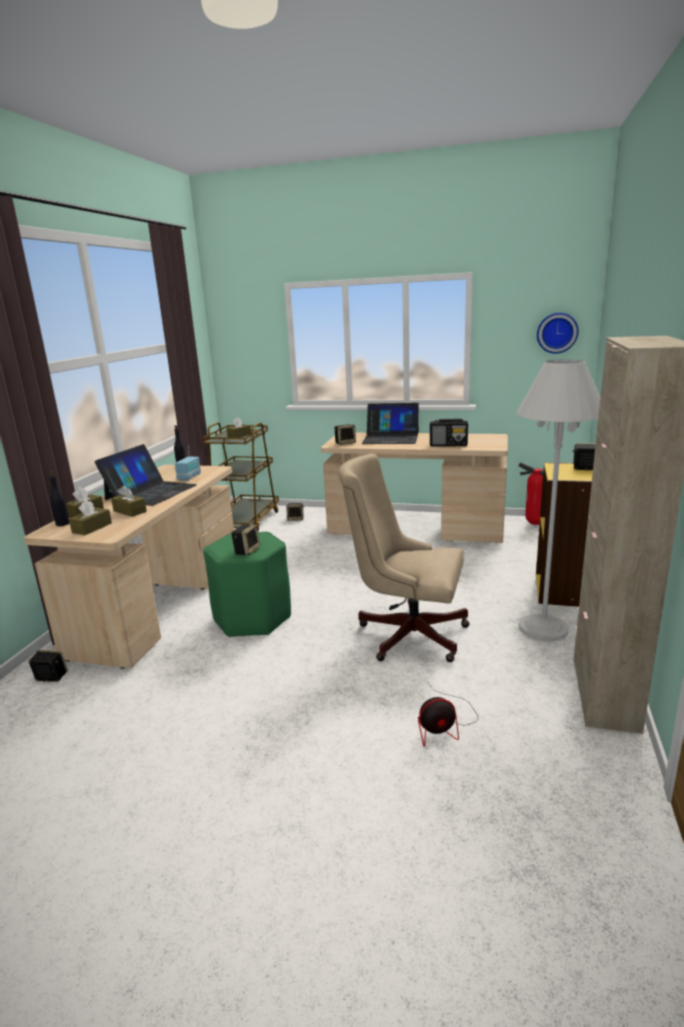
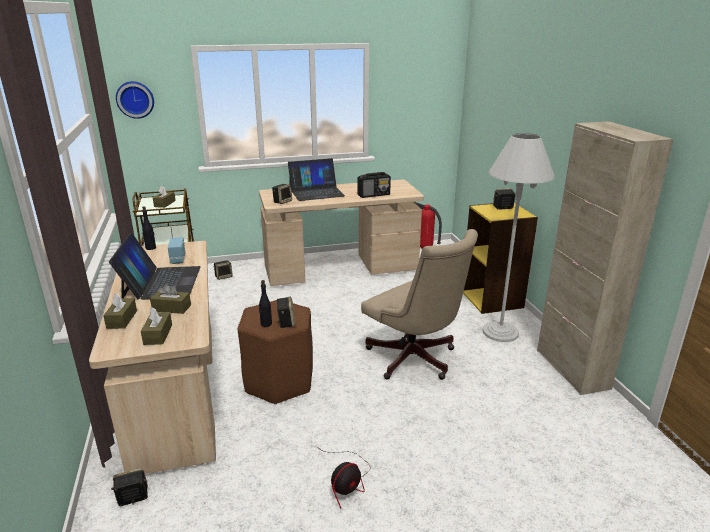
camera: 30 degrees left, 5 degrees up
(62, 524) = (114, 337): black bottle -> black bottle (266, 324)
(252, 619) = (279, 381): green stool -> brown stool
(406, 633) = (415, 360): beige office chair -> beige office chair turned 120 degrees counterclockwise
(444, 725) = (502, 423): fan -> fan (346, 481)
(557, 333) = (434, 95): wall clock -> wall clock (135, 99)

